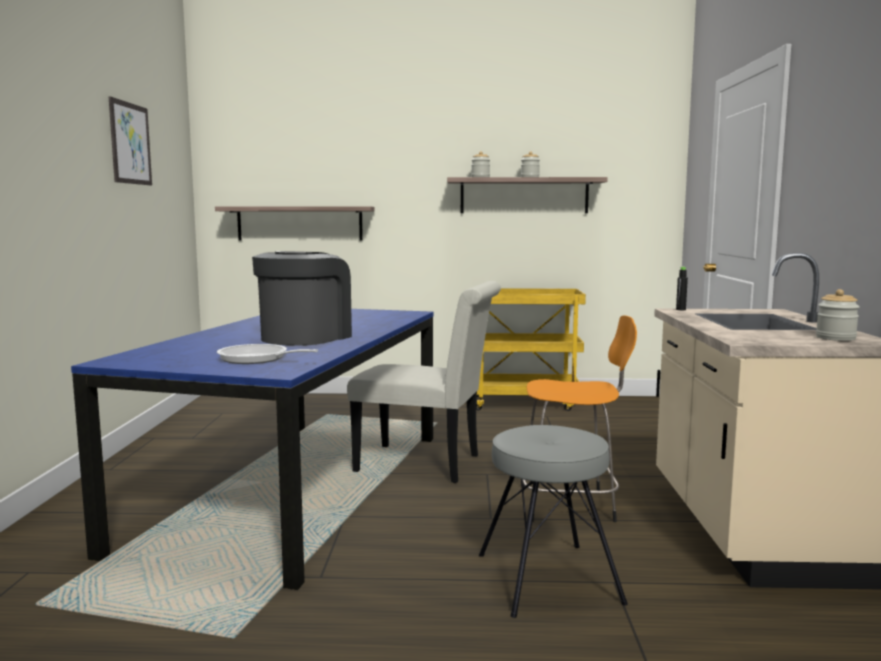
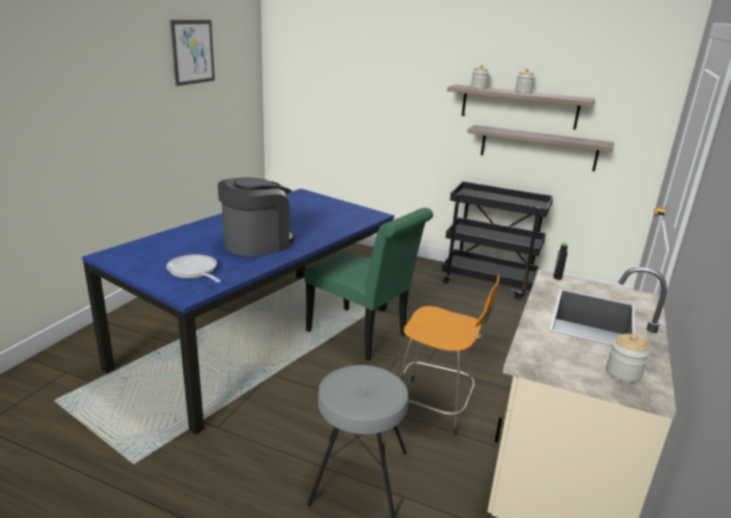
camera: 20 degrees right, 15 degrees up
(300, 223) = (335, 109): shelf -> shelf (538, 148)
(426, 464) = (362, 336): white chair -> green chair
(525, 403) = (489, 283): yellow cart -> black cart

